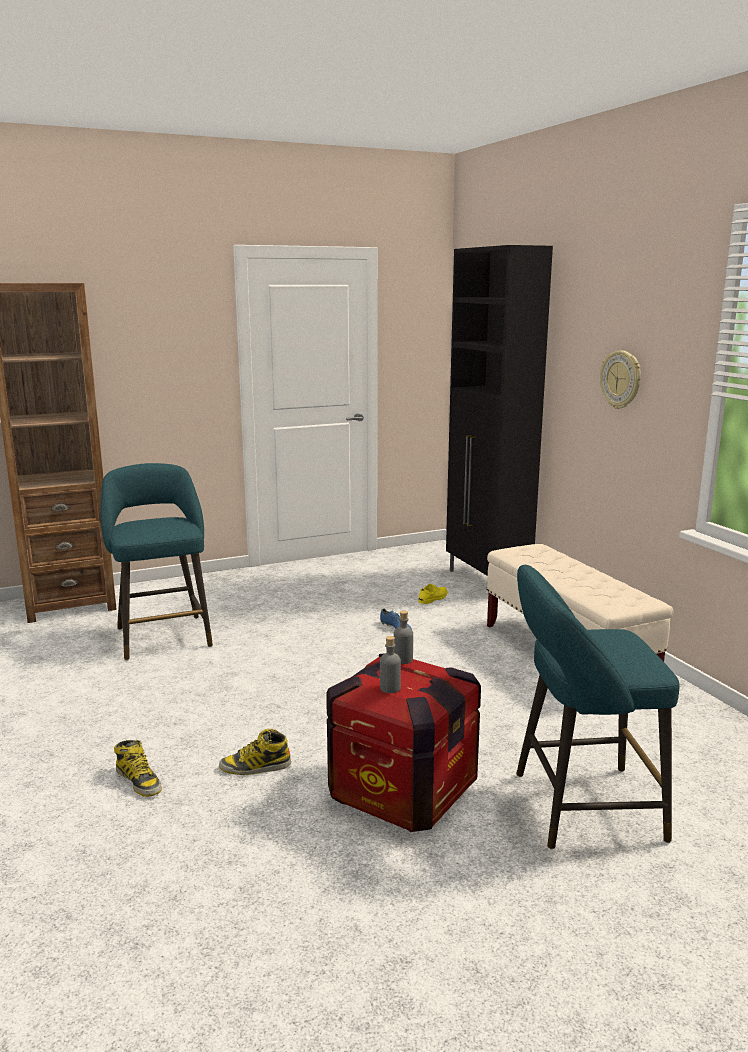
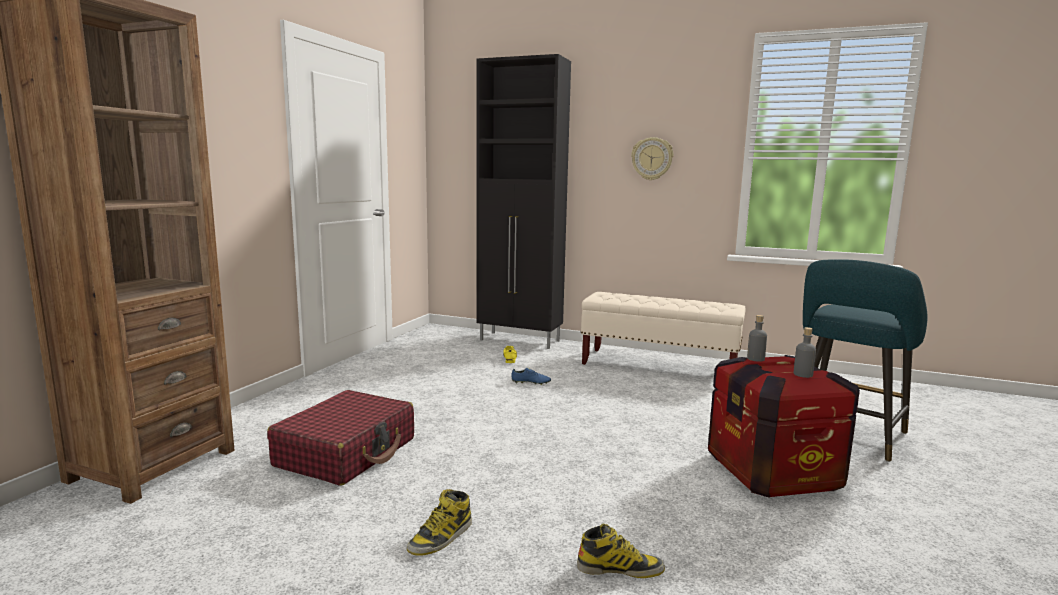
camera: 45 degrees left, 5 degrees down
(163, 635) = (347, 452): turquoise stool -> red suitcase
(255, 767) = (668, 507): boot -> boot (441, 537)

